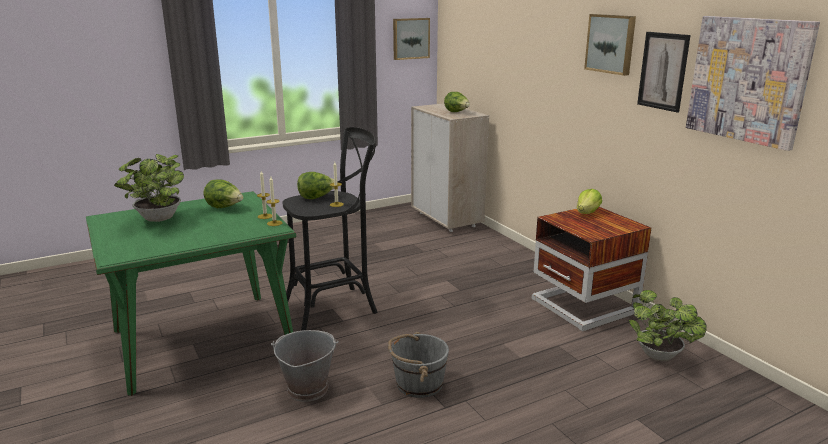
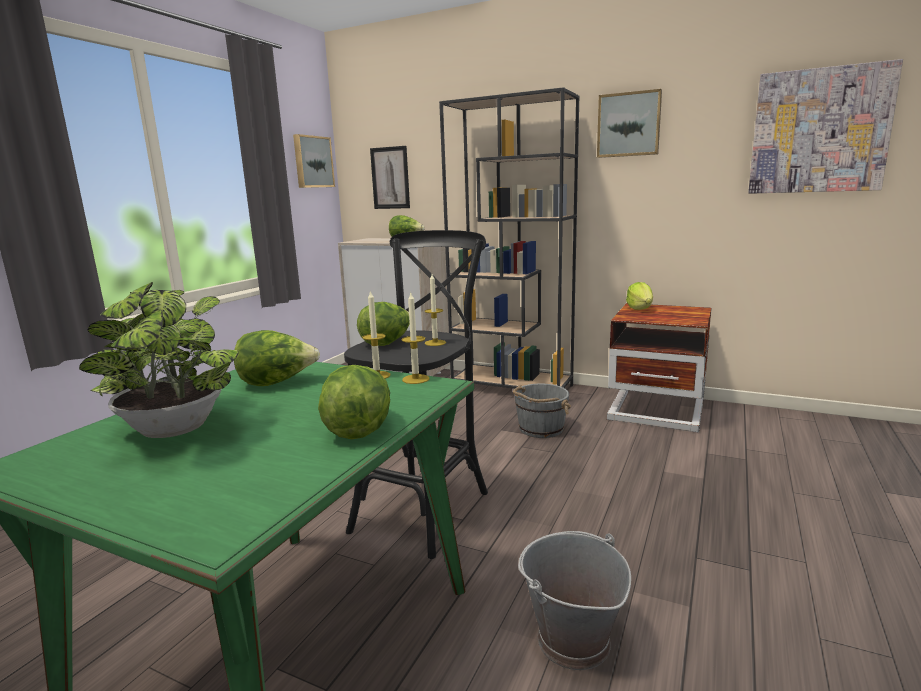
camera: 35 degrees left, 5 degrees down
(208, 238) = (358, 428): none -> lettuce
(418, 384) = (676, 556): grey bucket -> grey bucket (540, 429)
(507, 253) = (512, 387): none -> bookcase
(661, 357) = (788, 431): potted plant -> none
(663, 71) = (706, 142): picture -> picture (390, 178)

